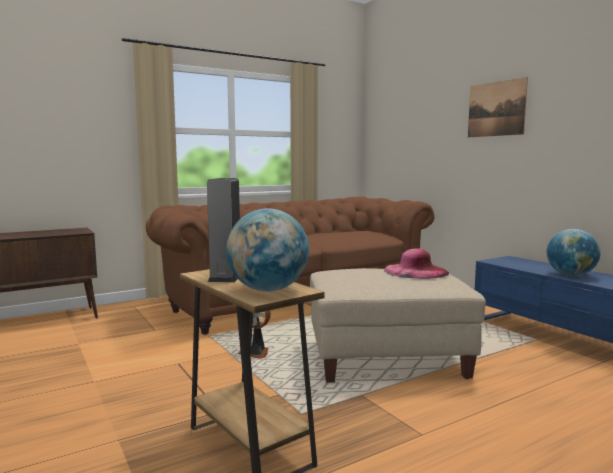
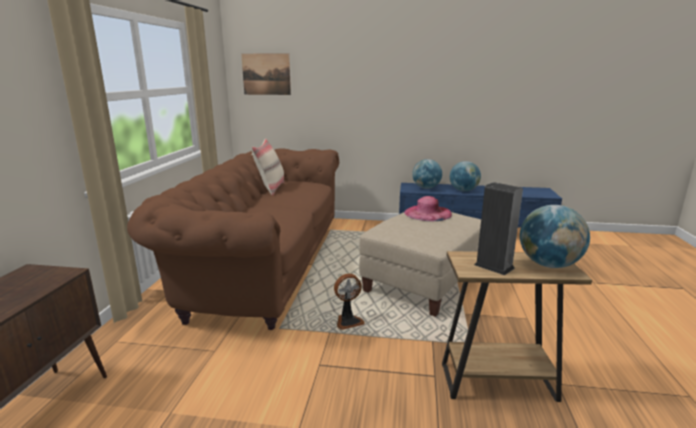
camera: 50 degrees left, 10 degrees up
(334, 231) = (270, 188): none -> beige pillow
(496, 109) = (385, 72): picture -> picture (266, 74)
(524, 264) = (426, 188): none -> globe

